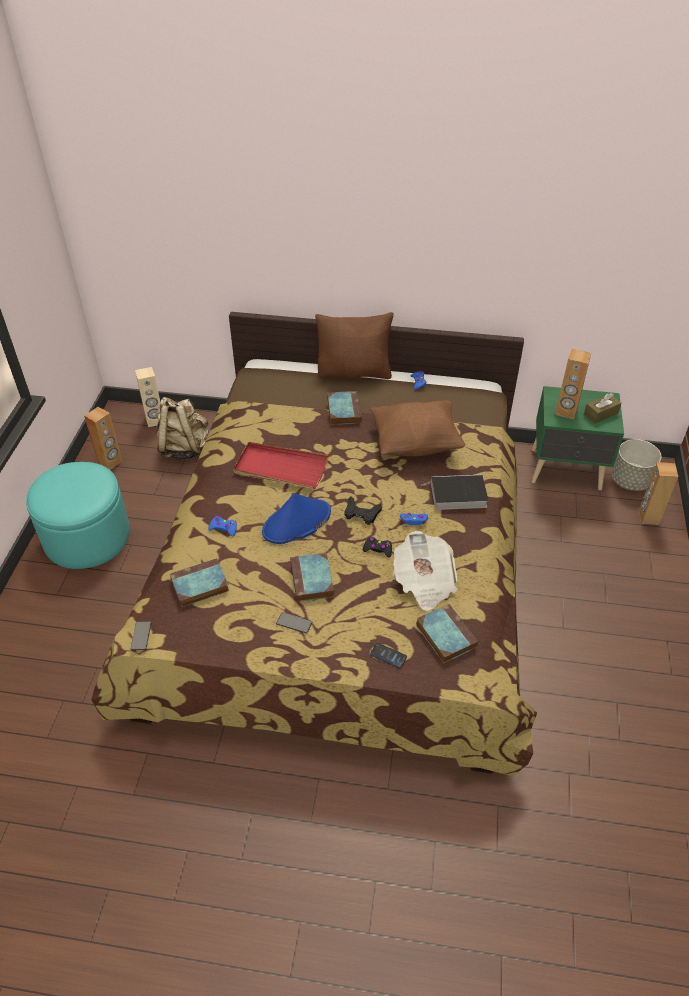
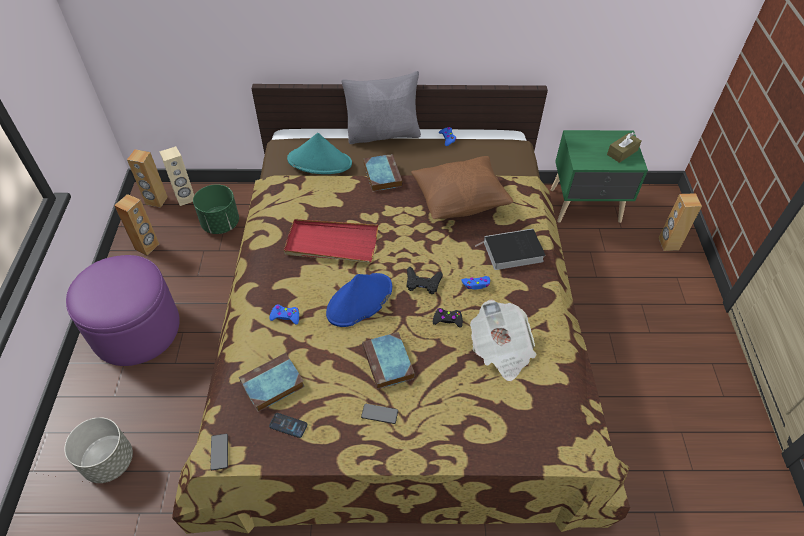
camera: 10 degrees left, 5 degrees up
(87, 537) = (136, 329): turquoise ottoman -> purple ottoman
(184, 448) = (220, 224): beige backpack -> green planter
(285, 392) = (320, 161): none -> turquoise hat
(354, 372) = (383, 134): brown pillow -> grey pillow
(388, 656) = (483, 437): phone -> phone (288, 425)
(444, 635) = (534, 405): book -> none
(566, 412) = (590, 154): brown speaker -> brown speaker (156, 201)
(630, 480) = (644, 210): grey planter -> grey planter (109, 461)

